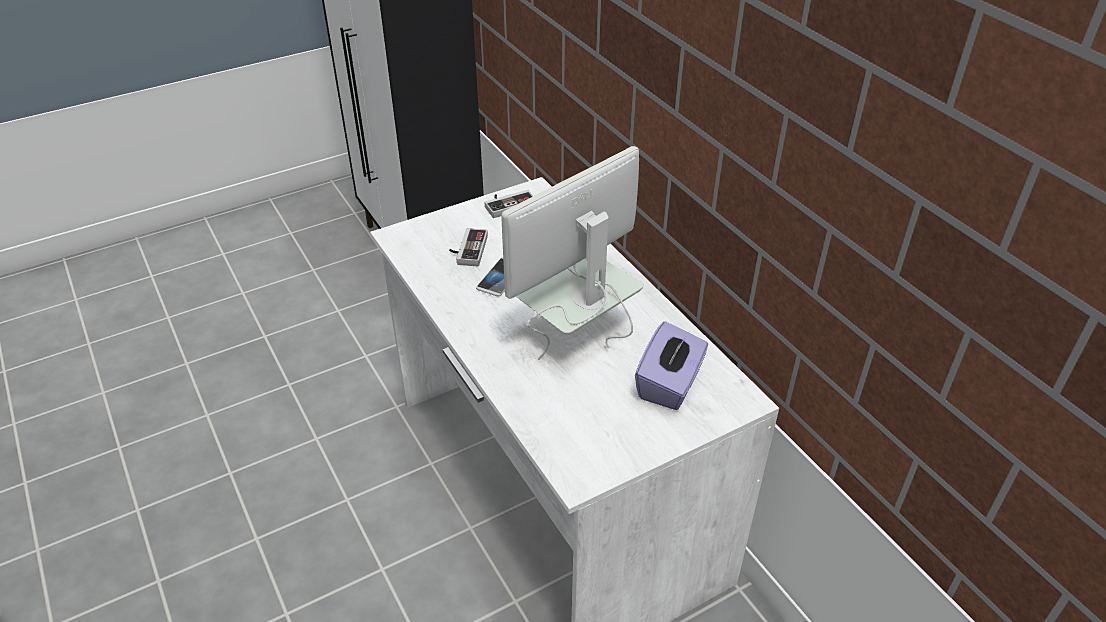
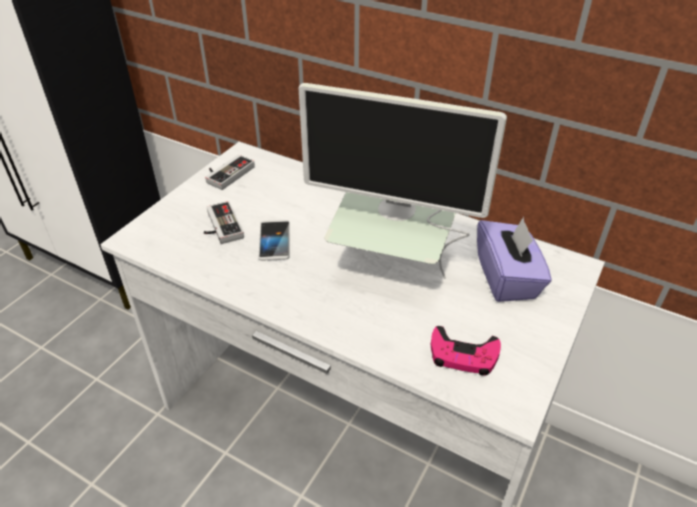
camera: 30 degrees left, 0 degrees up
(572, 426) = (463, 355): none -> pink game controller
(577, 335) = (391, 267): monitor -> monitor turned 90 degrees counterclockwise

